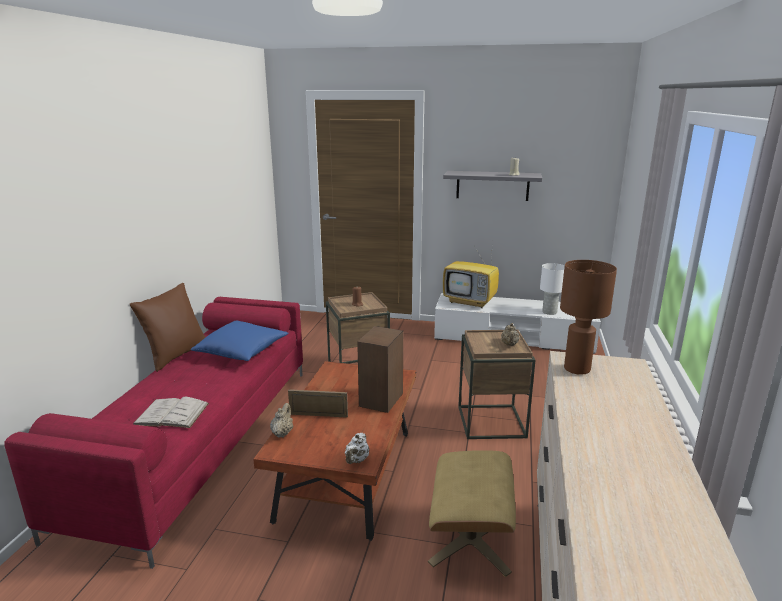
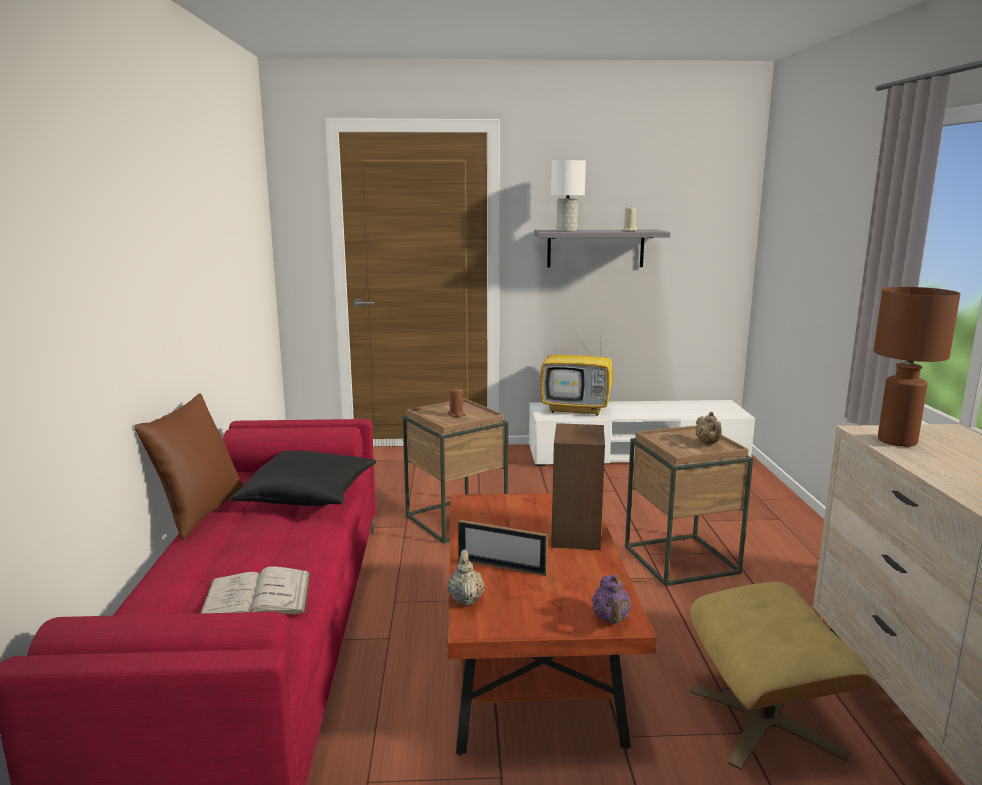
camera: 15 degrees left, 5 degrees down
(242, 351) = (309, 496): blue pillow -> black pillow
(318, 415) = (501, 566): picture frame -> picture frame turned 150 degrees counterclockwise
(357, 460) = (611, 620): white teapot -> purple teapot
(549, 312) = (685, 412): white table lamp -> white table lamp (566, 231)

